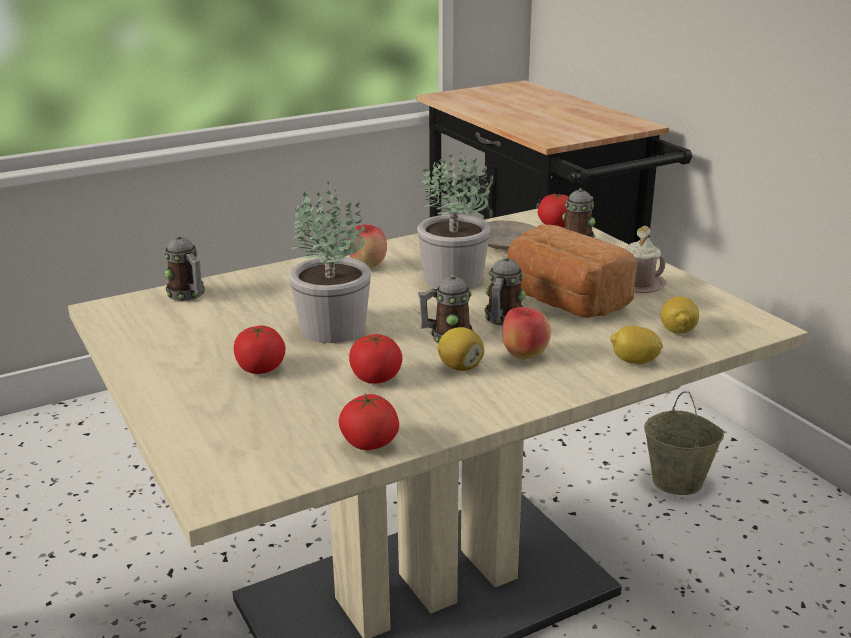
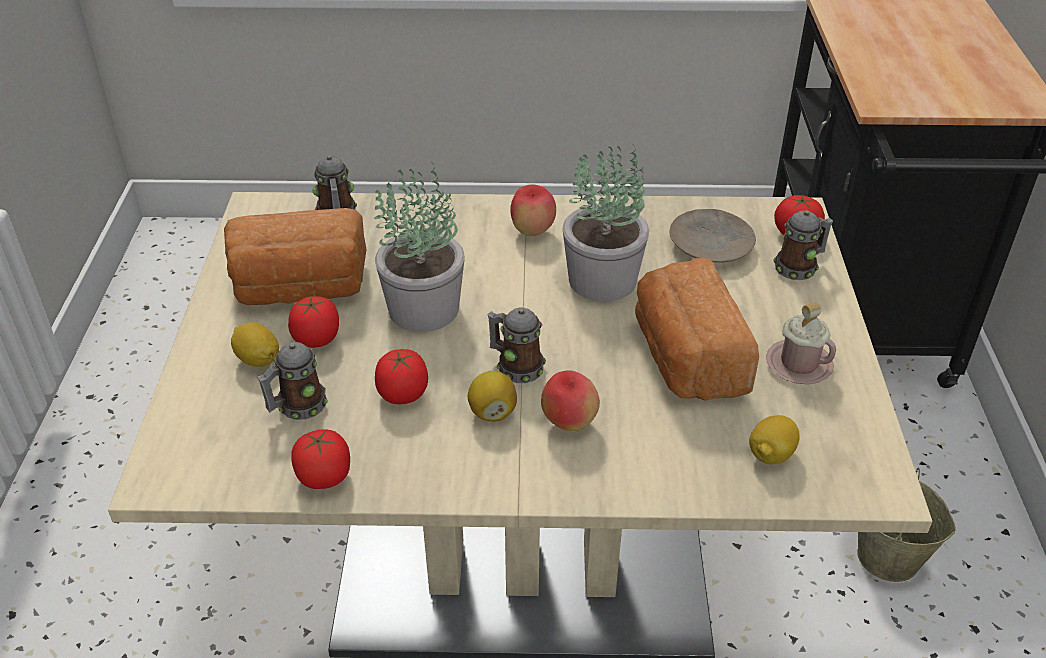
camera: 30 degrees right, 15 degrees up
(209, 344) = (300, 289): none -> bread
(502, 320) = (594, 362): mug -> mug (297, 407)
(634, 361) = (675, 480): lemon -> lemon (258, 359)

